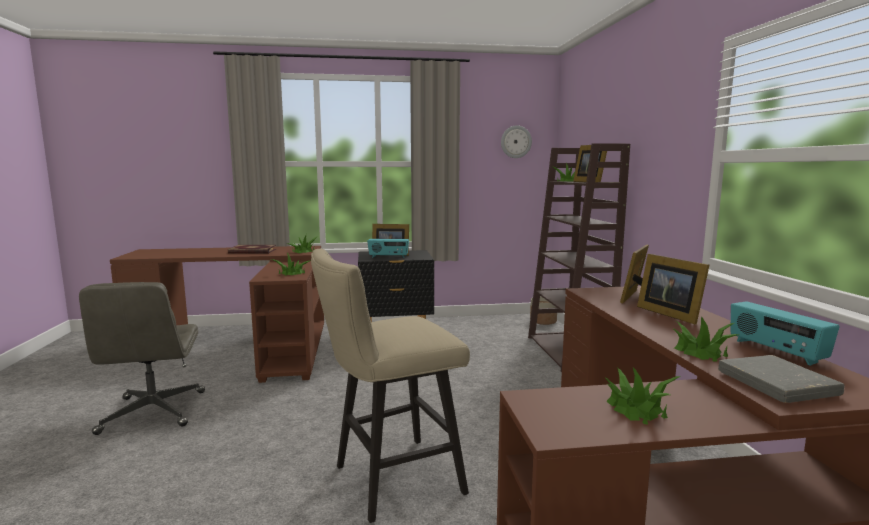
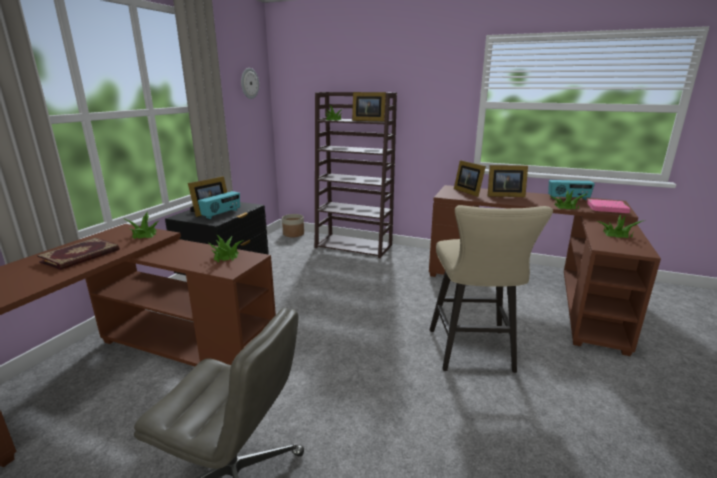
camera: 60 degrees left, 10 degrees up
(776, 384) = (607, 209): grey book -> pink book

